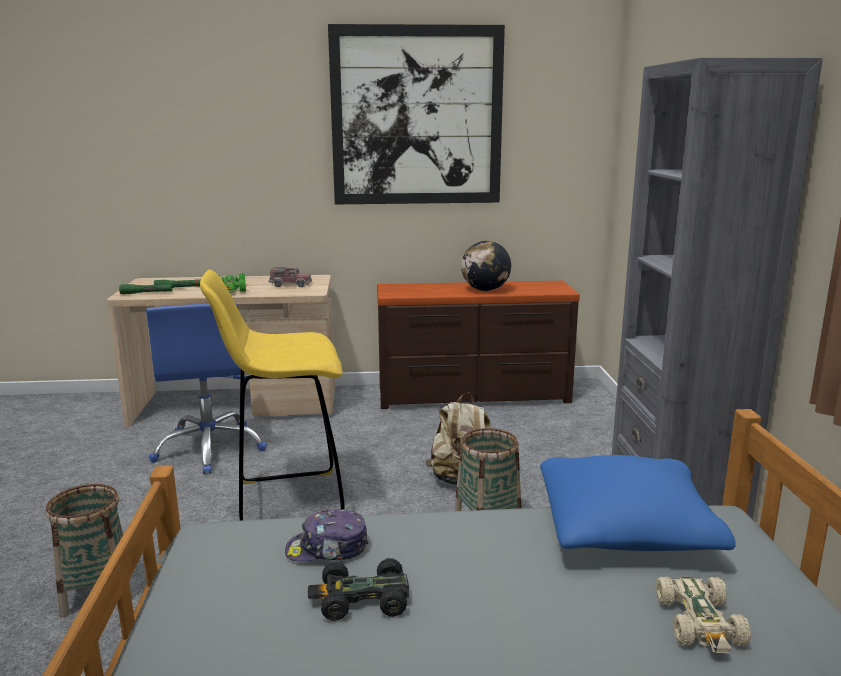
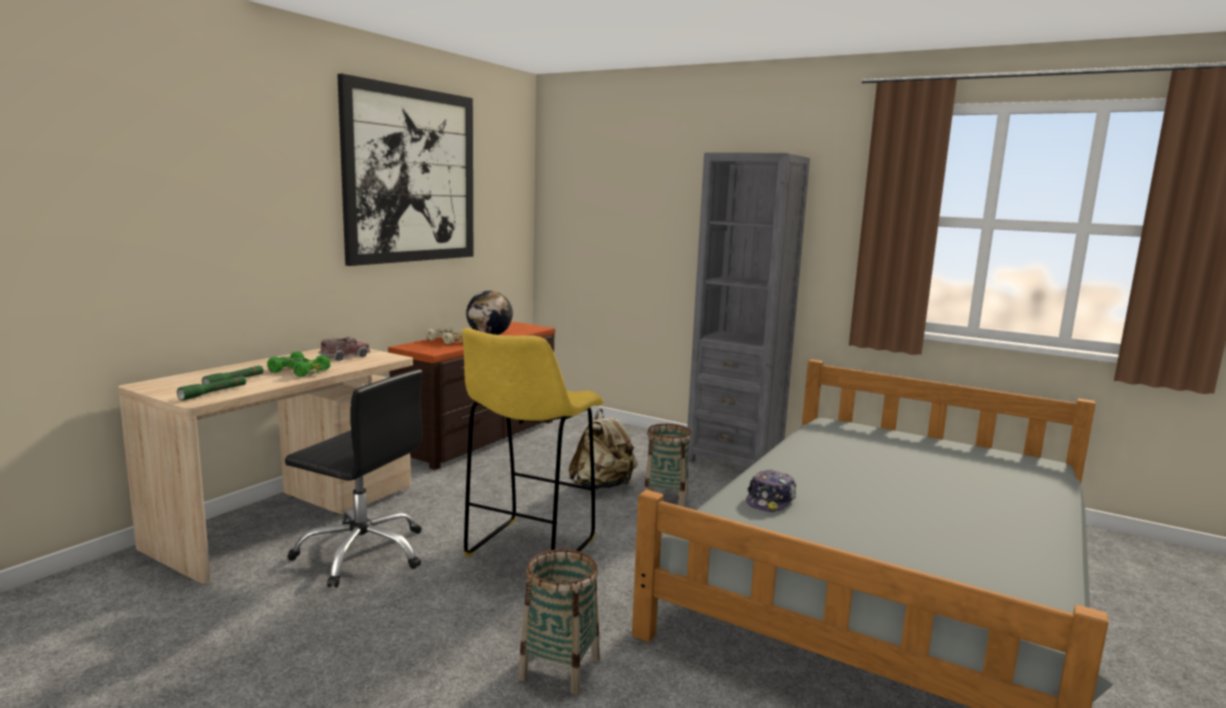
camera: 55 degrees left, 5 degrees down
(210, 448) = (362, 553): blue office chair -> black office chair
(361, 600) = (840, 507): black toy car -> none
(626, 527) = (824, 437): blue pillow -> none
(700, 622) = (919, 454): beige toy car -> beige toy car (449, 340)

